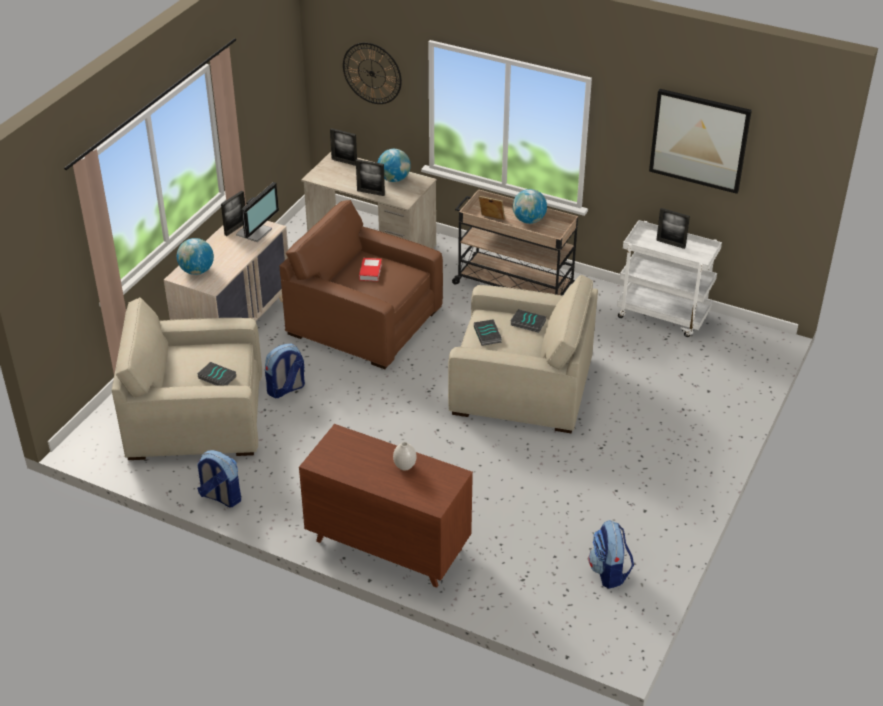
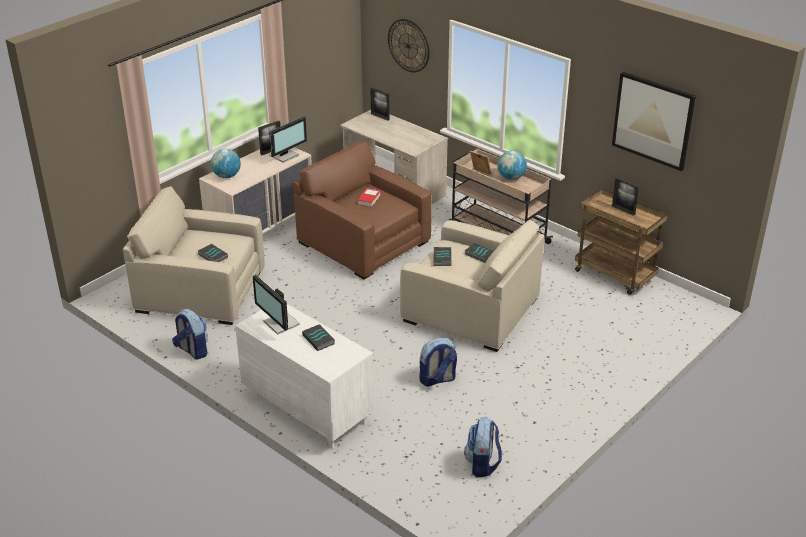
camera: 15 degrees right, 5 degrees down
(286, 389) = (279, 282): backpack -> backpack (437, 380)
(351, 455) = (280, 324): none -> monitor
(370, 192) = (390, 141): picture frame -> none
(387, 545) = (307, 409): brown dresser -> white dresser
(394, 179) = (413, 134): globe -> none
(405, 467) = (319, 340): white vase -> book
(664, 315) = (615, 275): white cart -> brown cart

